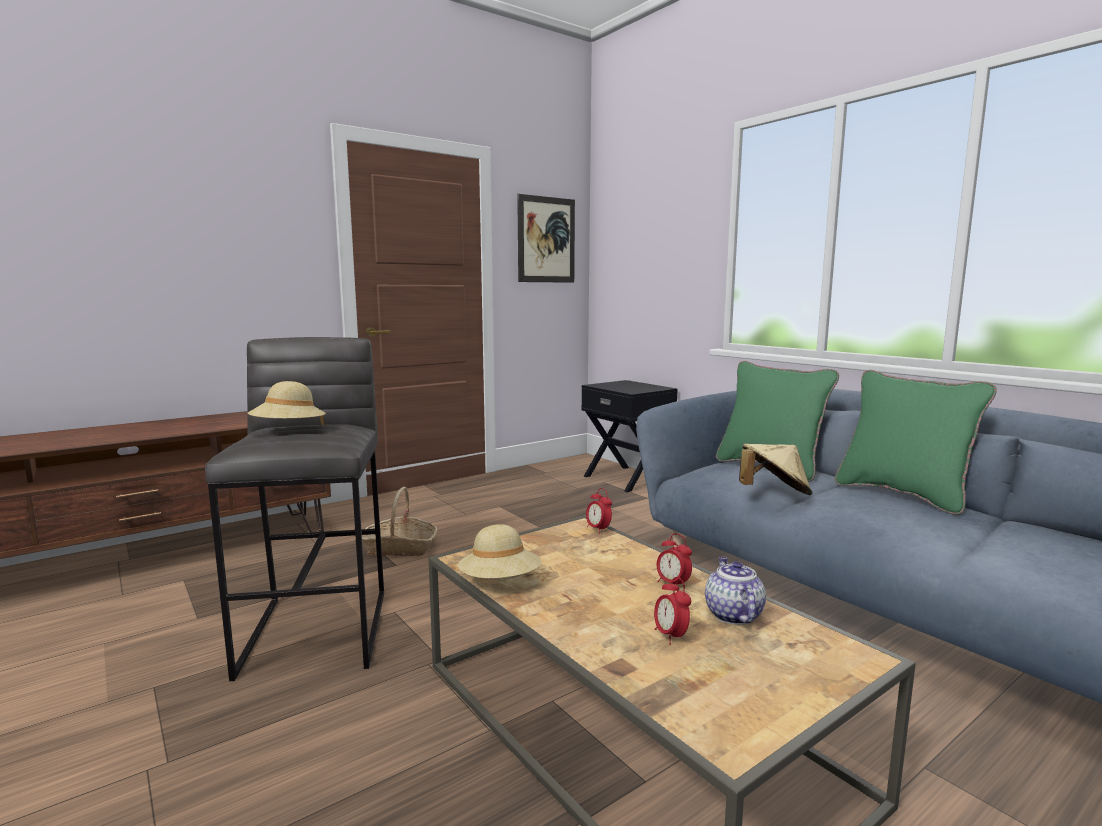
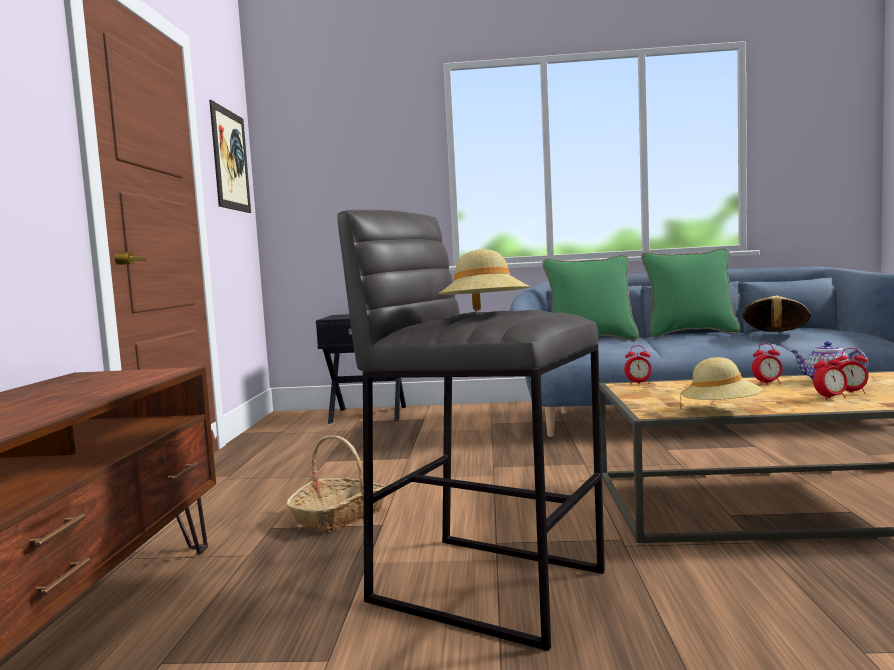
camera: 50 degrees left, 5 degrees down
(618, 627) = (830, 398): none -> alarm clock
(773, 493) = (646, 346): beige hat -> beige hat (775, 334)

